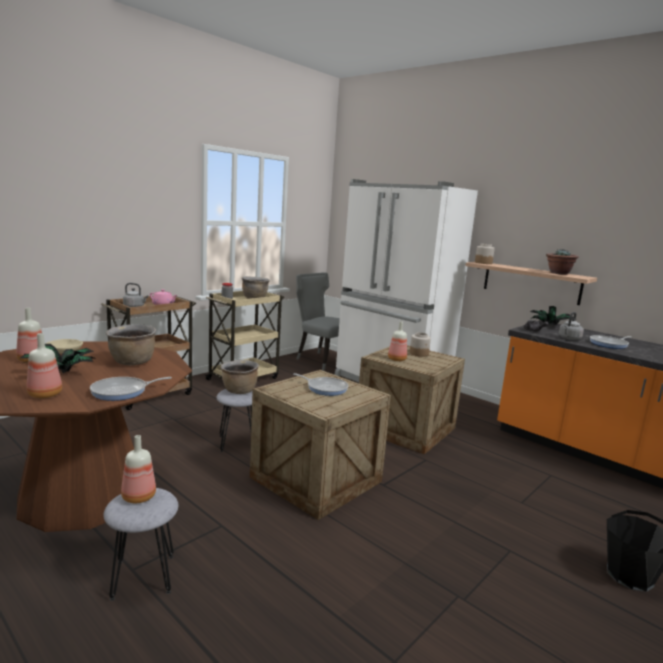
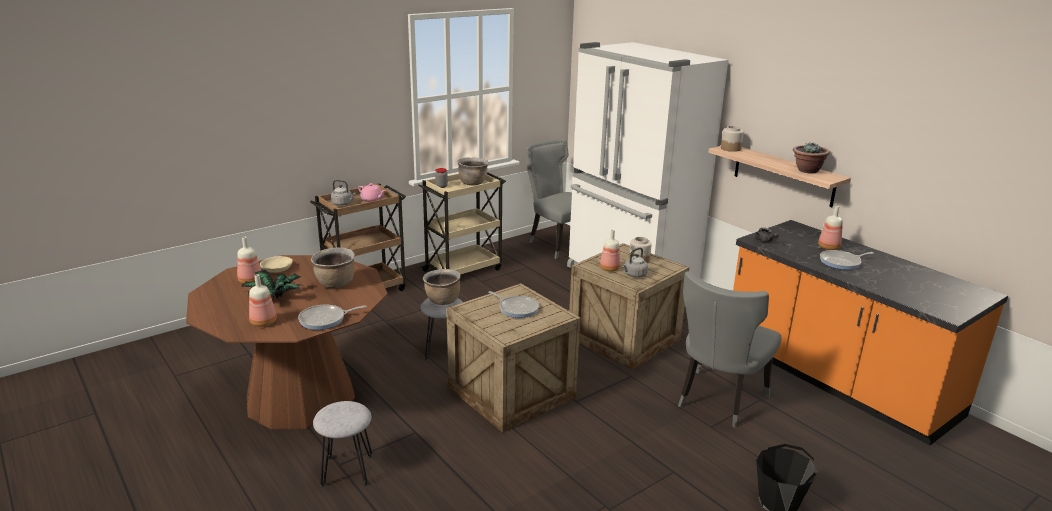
camera: 10 degrees right, 10 degrees up
(138, 498) = (339, 410): bottle -> bottle (829, 248)
(514, 478) = (718, 401): none -> grey chair
(550, 326) = (794, 232): potted plant -> none
(569, 339) = (798, 253): grey kettle -> grey kettle (634, 275)

